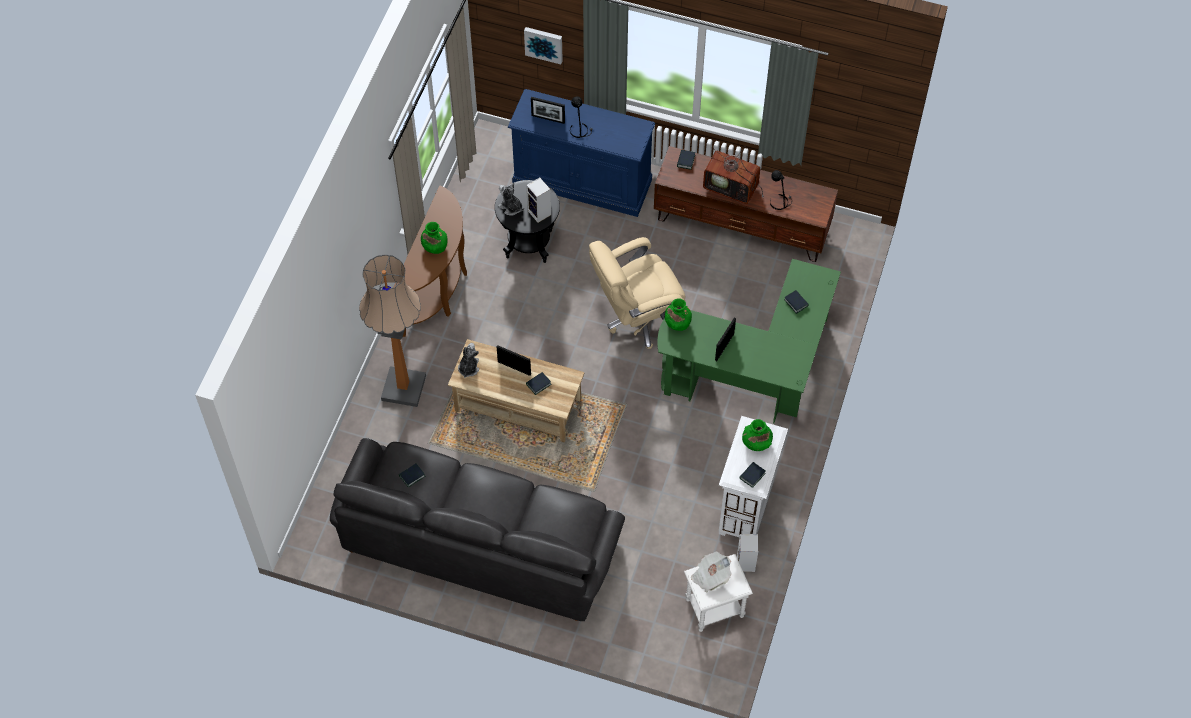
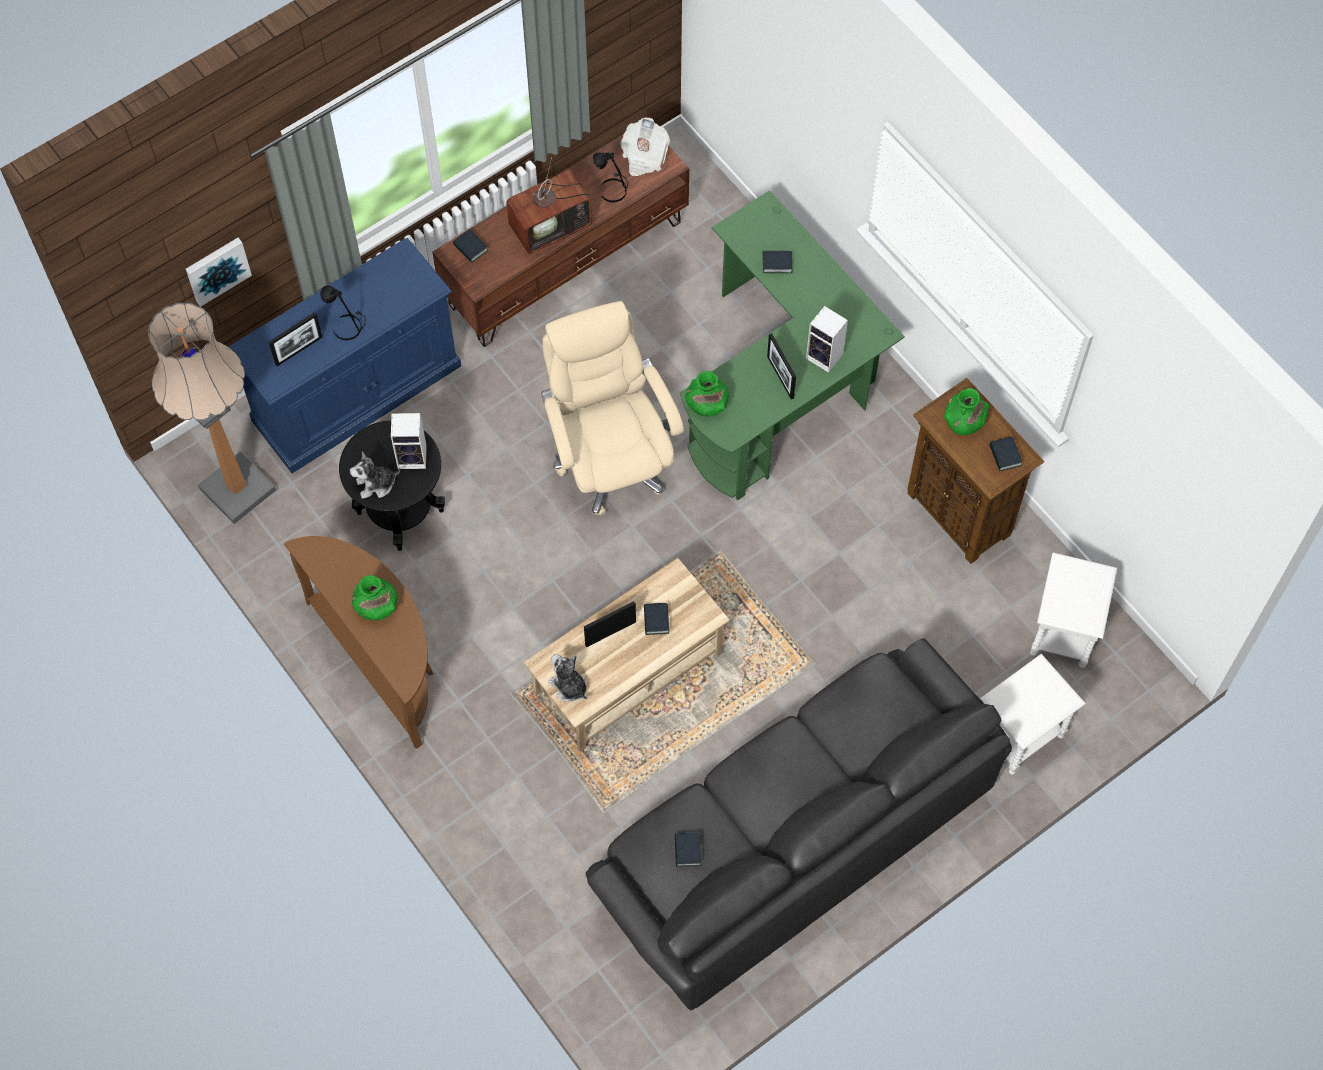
camera: 55 degrees left, 5 degrees up
(404, 388) = (498, 792): floor lamp -> floor lamp (237, 489)
(630, 622) = (1020, 735): none -> white side table
(637, 320) = (610, 461): beige office chair -> beige office chair turned 150 degrees clockwise
(710, 576) = (1065, 597): newspaper -> newspaper (644, 156)
(746, 511) = (960, 515): white cabinet -> brown cabinet
(746, 563) = (1030, 560): speaker -> speaker (826, 357)

